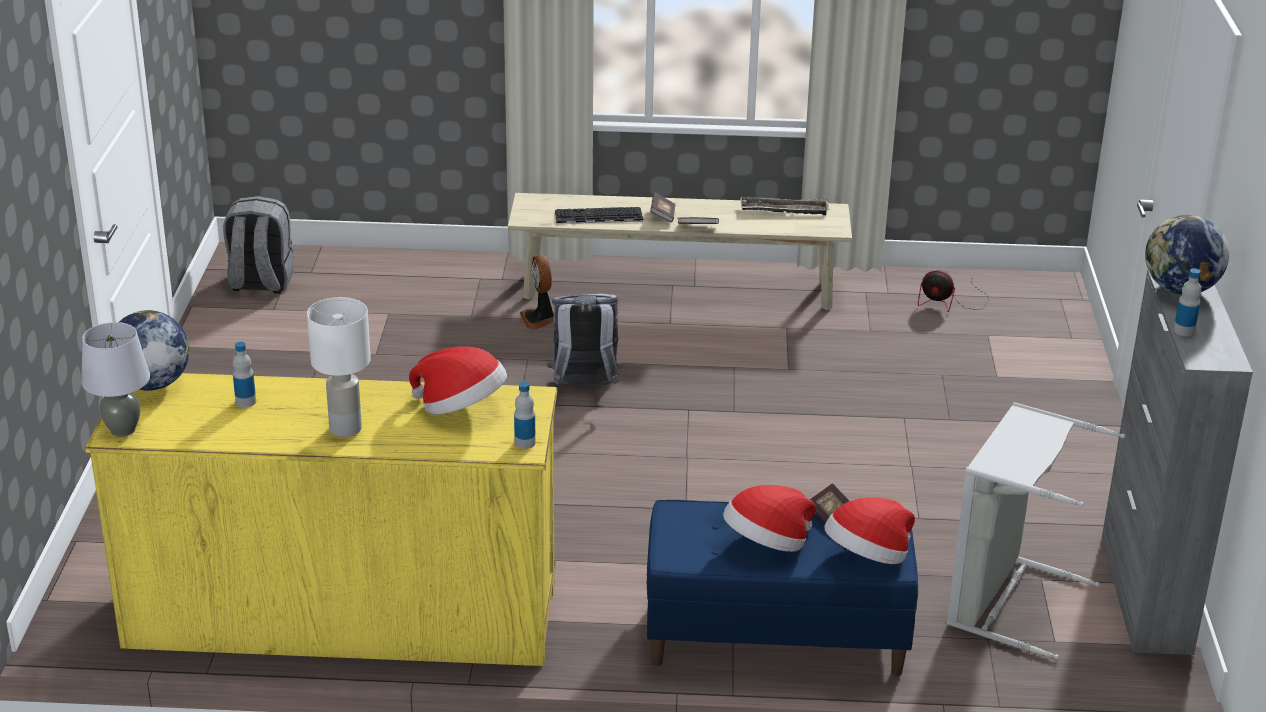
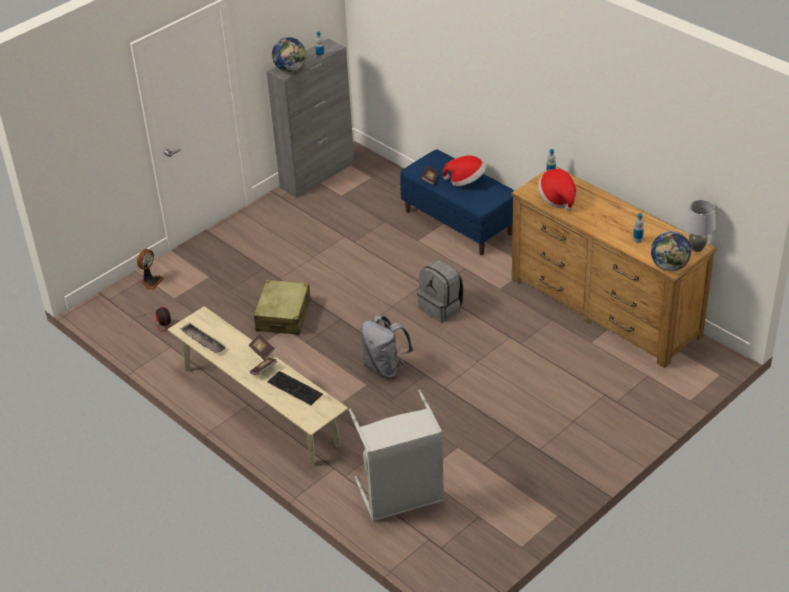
camera: 135 degrees left, 10 degrees up
(260, 283) = (466, 546): grey backpack -> grey backpack (442, 308)
(342, 615) = (604, 307): yellow dresser -> brown dresser
(345, 428) = (609, 210): white table lamp -> none
(539, 319) = (351, 425): fan -> fan (151, 282)
(816, 381) = (283, 315): none -> beige suitcase
(867, 558) = (440, 162): hat -> none
(1006, 600) = (364, 195): grey laundry basket -> grey laundry basket (401, 497)

